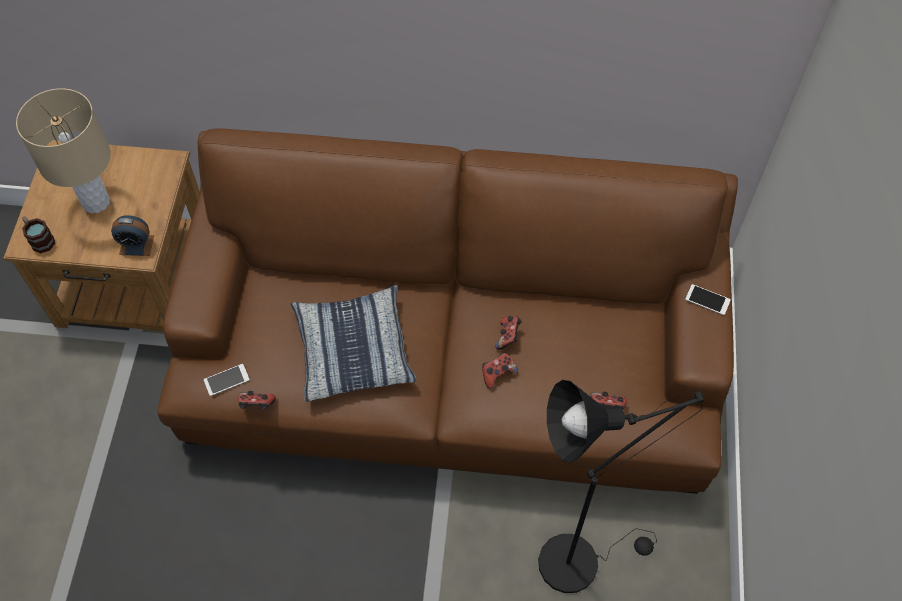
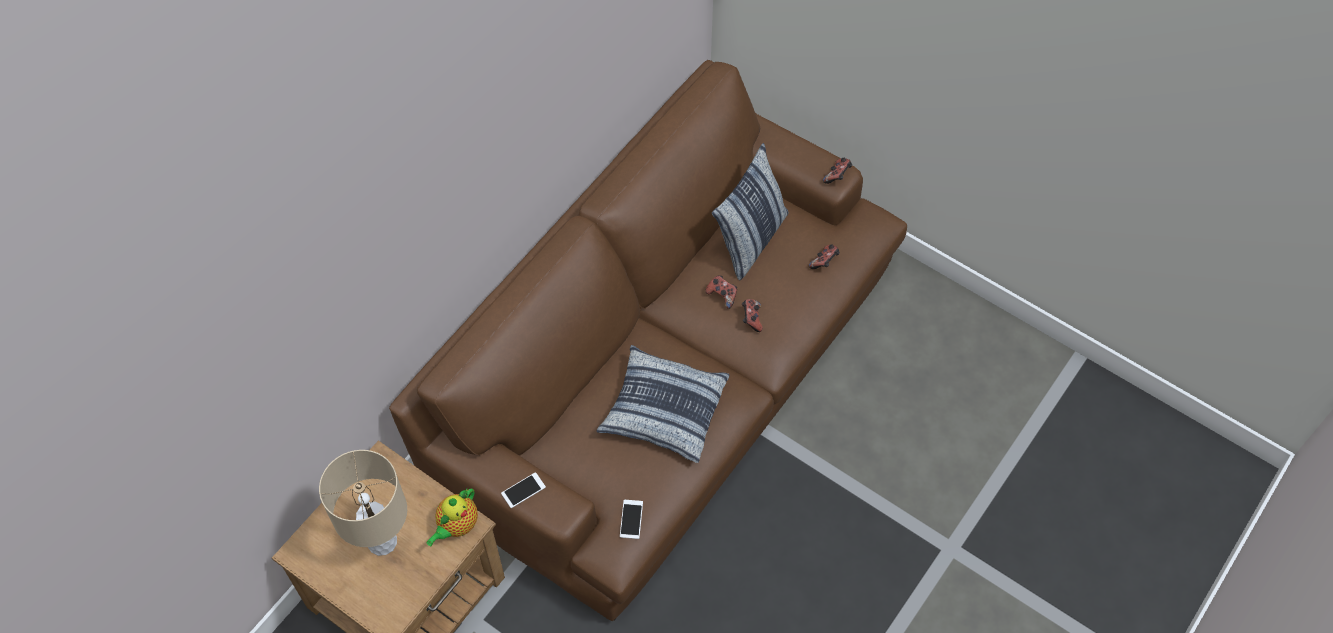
camera: 60 degrees left, 0 degrees up
(40, 240) = (392, 606): mug -> none
(136, 245) = (456, 525): alarm clock -> teapot
(257, 405) = (671, 506): game controller -> game controller (837, 176)
(579, 558) = (891, 374): black floor lamp -> none
(588, 330) = (750, 239): none -> pillow
(707, 300) = (785, 145): phone -> phone (523, 490)

